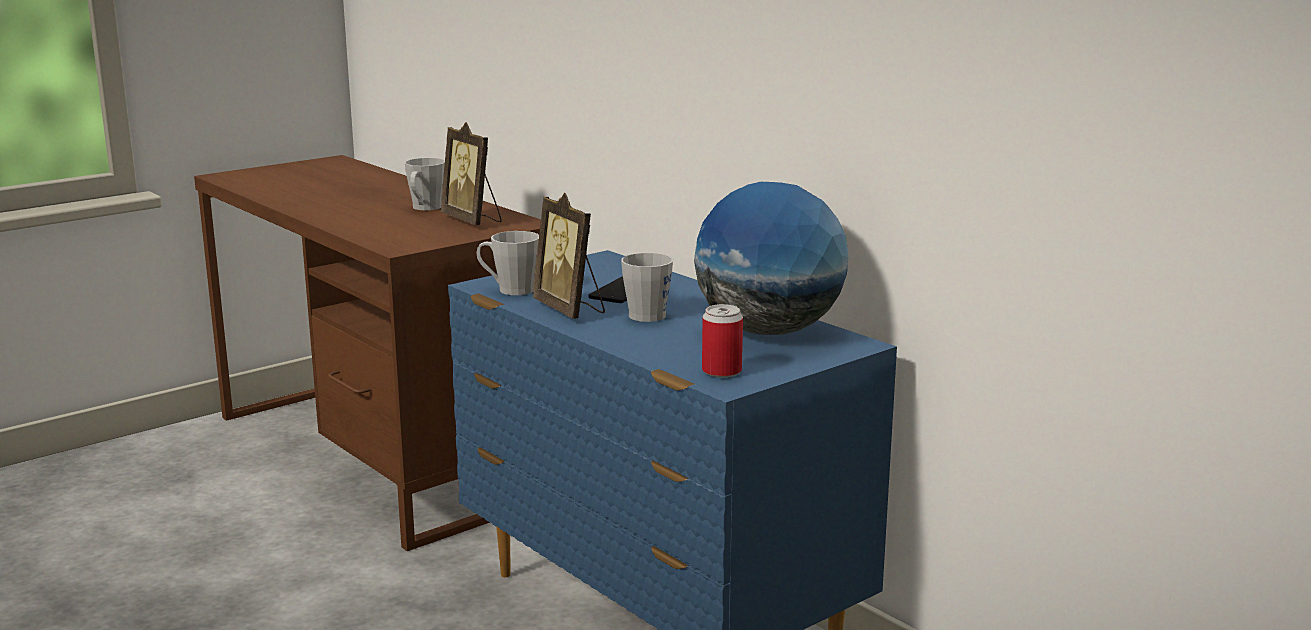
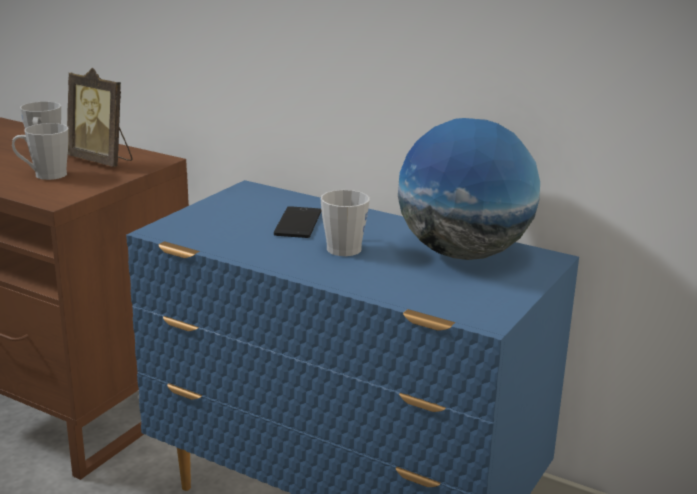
camera: 20 degrees left, 5 degrees up
(509, 290) = (192, 234): grey mug -> grey mug (44, 175)
(570, 309) = (268, 250): picture frame -> none
(721, 371) = (466, 304): can -> none

